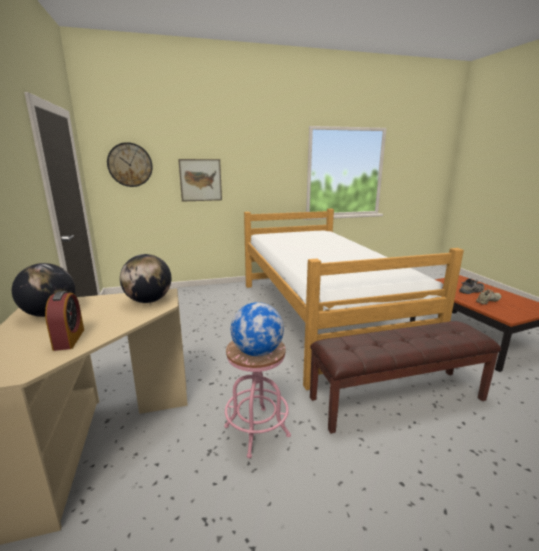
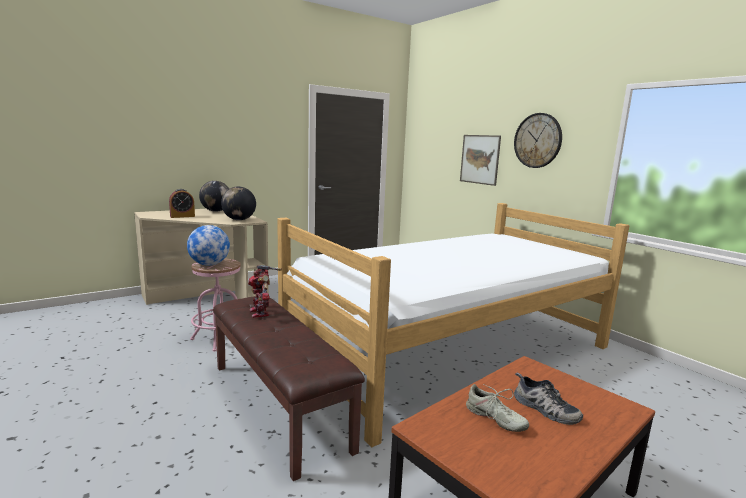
camera: 70 degrees right, 5 degrees down
(130, 165) = (430, 139): wall clock -> wall clock (537, 140)
(369, 343) = (261, 312): none -> toy robot

